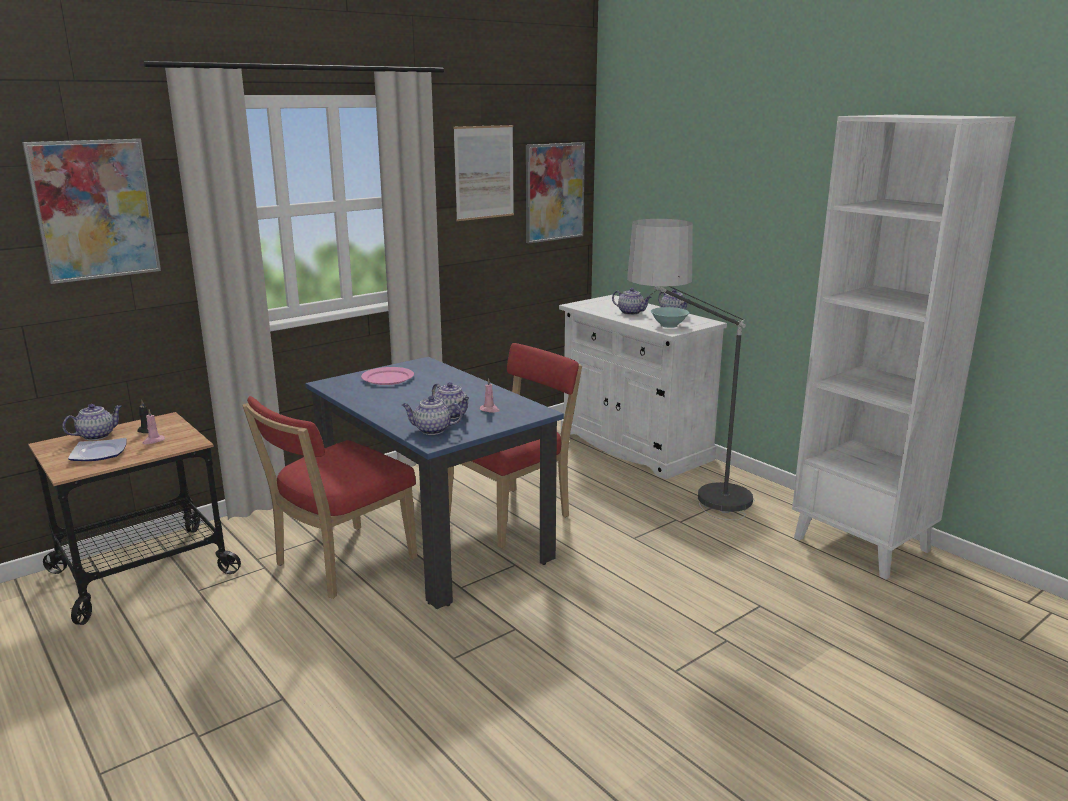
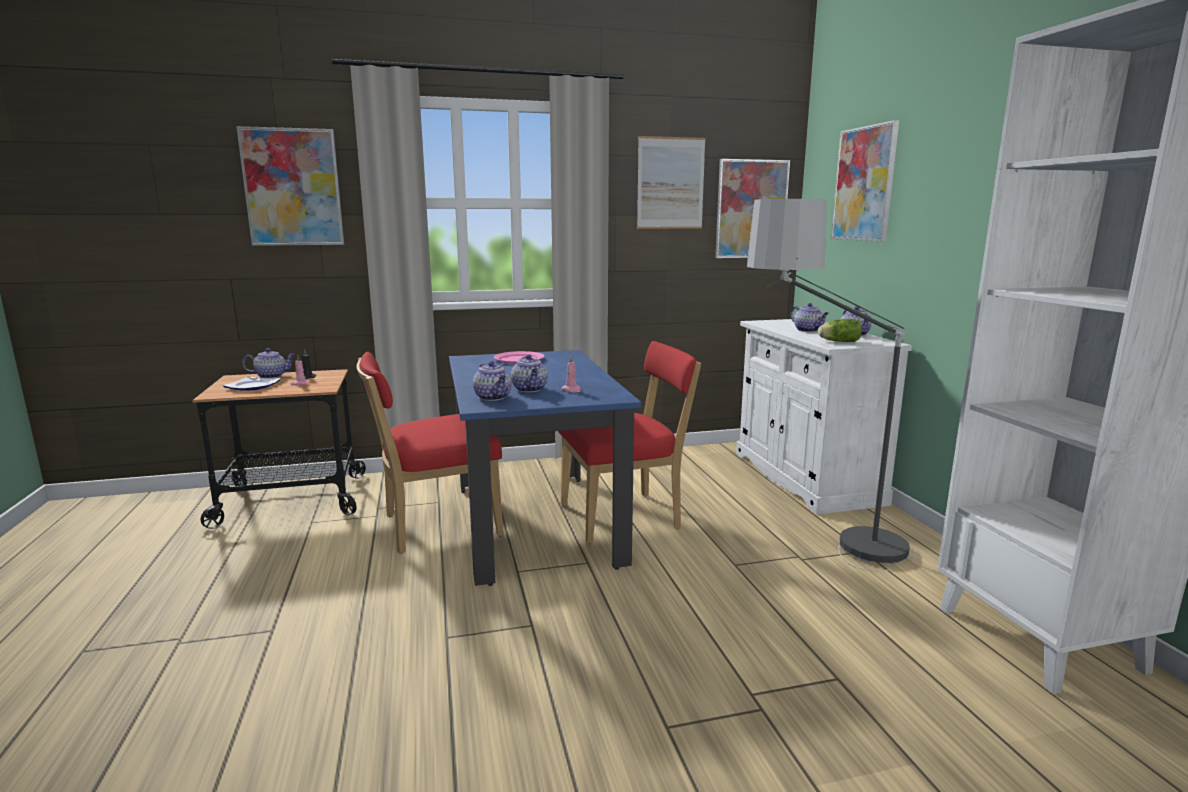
camera: 25 degrees right, 5 degrees down
(431, 430) = (493, 397): teapot -> teapot turned 150 degrees counterclockwise
(667, 175) = (864, 184): none -> picture
(669, 325) = (838, 341): turquoise bowl -> lettuce

